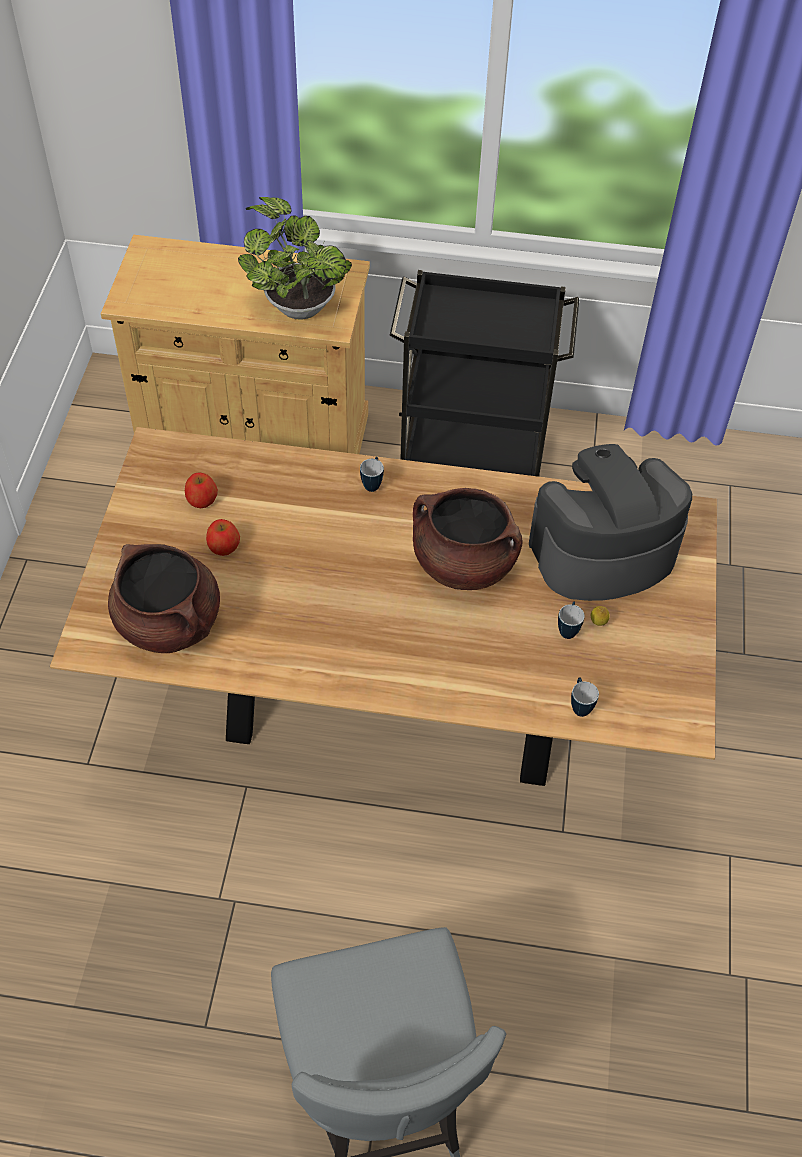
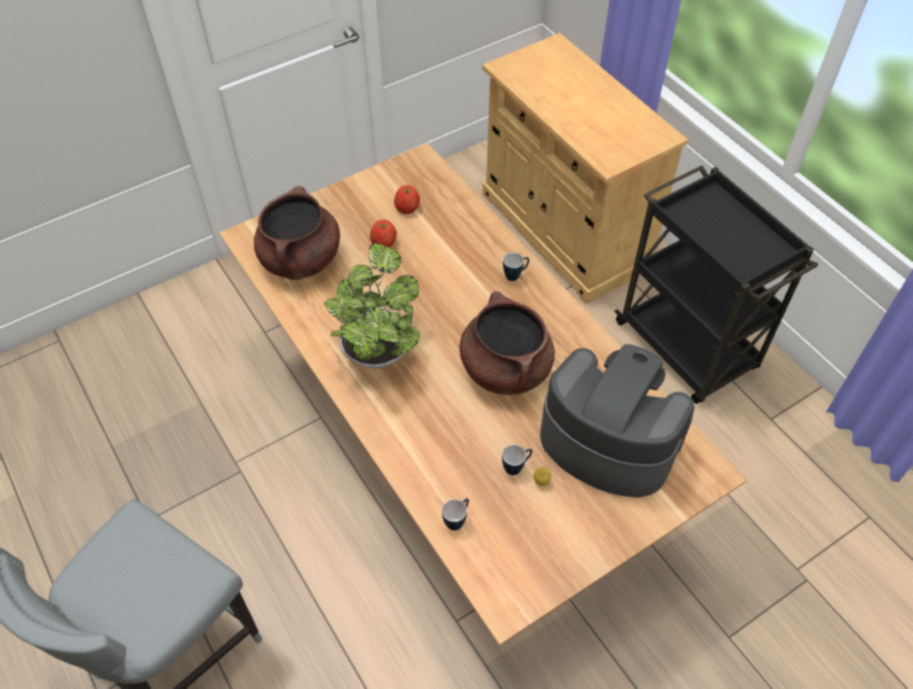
camera: 50 degrees right, 0 degrees up
(296, 305) = (603, 134): potted plant -> potted plant (377, 348)

